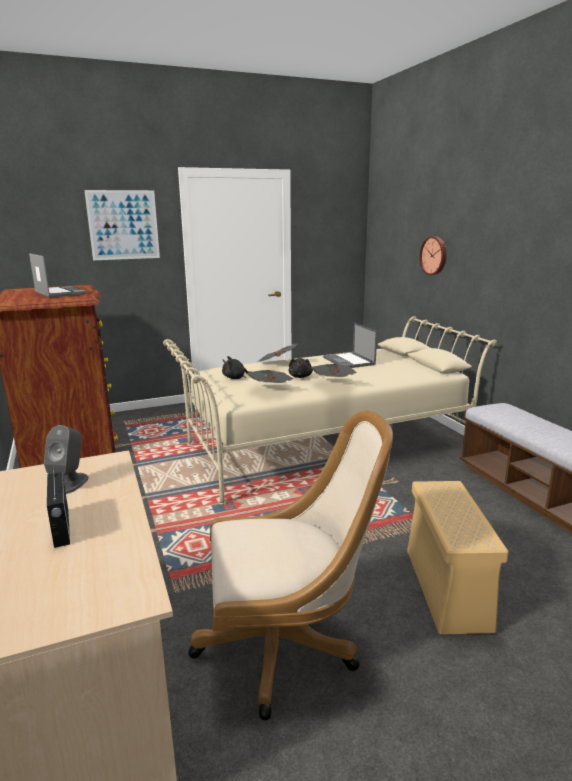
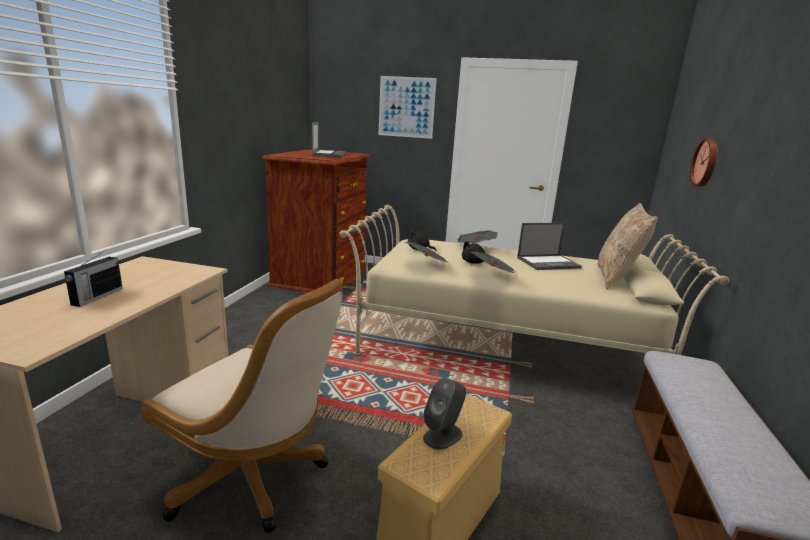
camera: 35 degrees right, 0 degrees up
(70, 483) = (157, 275): grey speaker -> grey speaker (443, 435)
(349, 361) = (548, 262): laptop -> laptop turned 120 degrees counterclockwise
(407, 360) = (616, 278): none -> beige pillow

